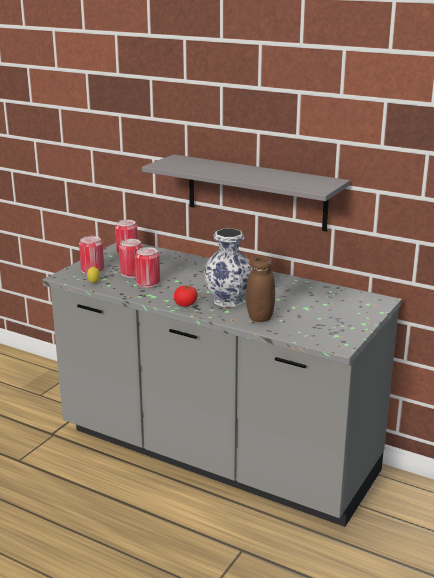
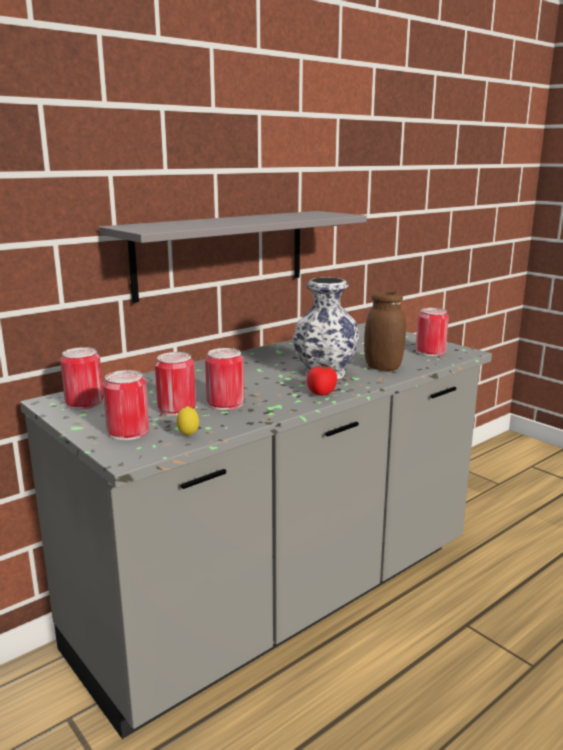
camera: 70 degrees left, 5 degrees down
(323, 331) = (430, 351): none -> can

